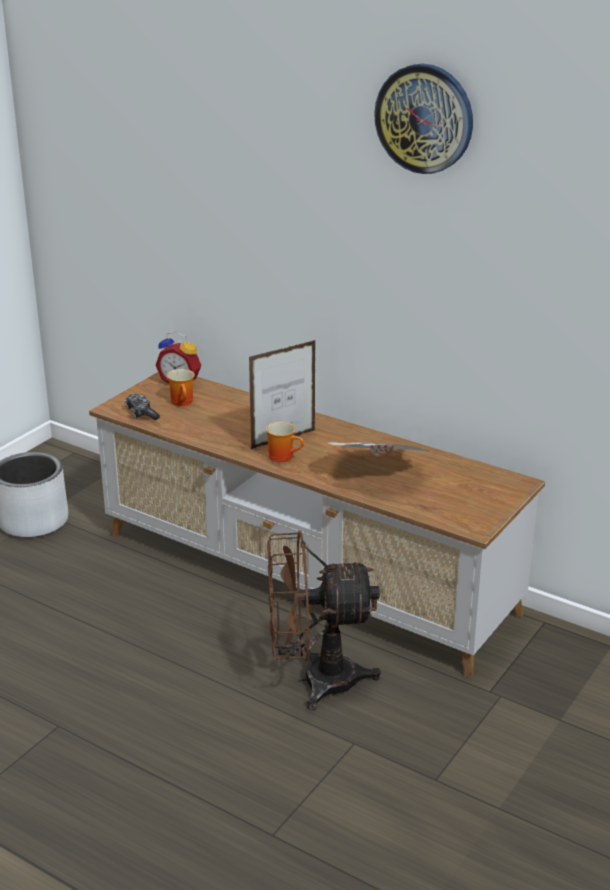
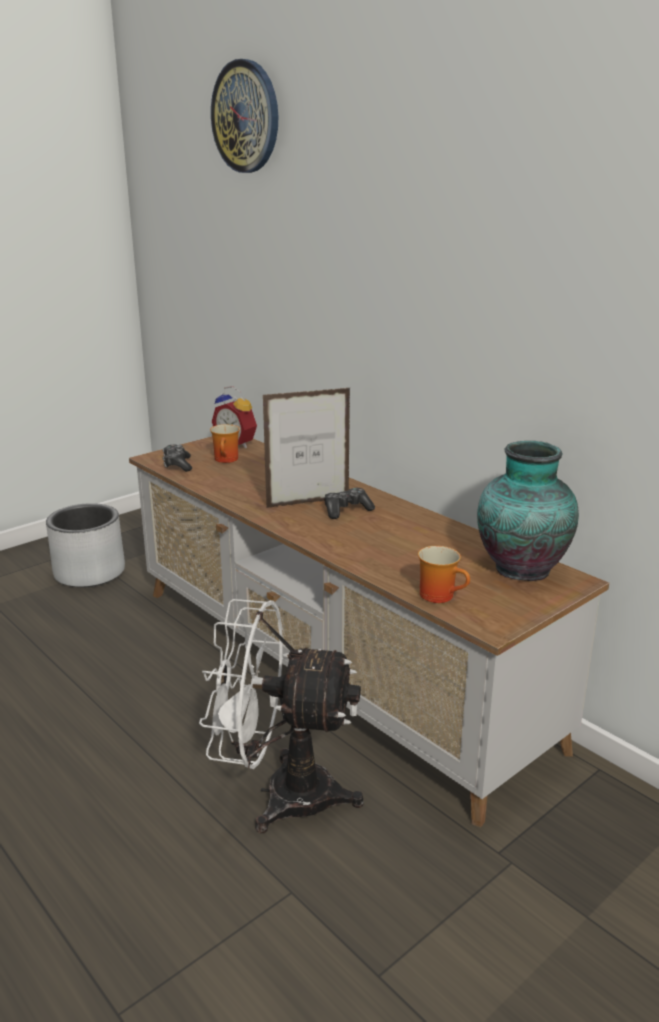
camera: 15 degrees right, 5 degrees down
(284, 456) = (298, 519): mug -> mug (441, 595)
(314, 680) = (281, 794): brown fan -> white fan
(319, 442) = (346, 510): none -> game controller
(378, 471) = (399, 546): newspaper -> none
(424, 118) = (484, 95): wall clock -> wall clock (246, 117)
(478, 478) = (520, 568): none -> vase

